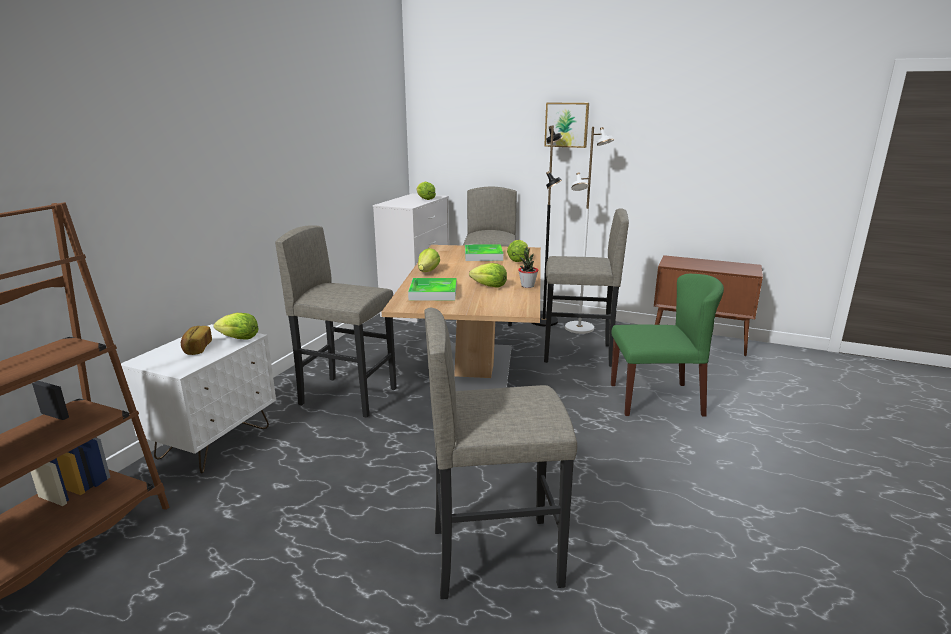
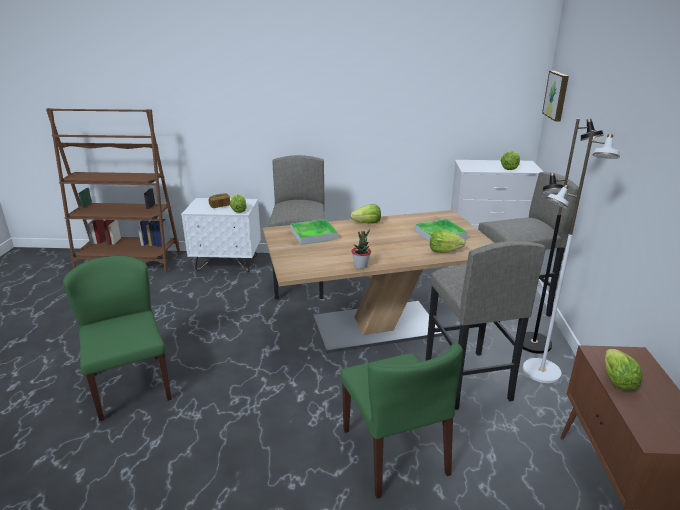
camera: 70 degrees right, 5 degrees up
(489, 286) = (347, 251): lettuce -> lettuce (616, 380)
(495, 556) = (130, 386): grey stool -> green chair
(567, 125) = (624, 121): picture -> picture (557, 95)

